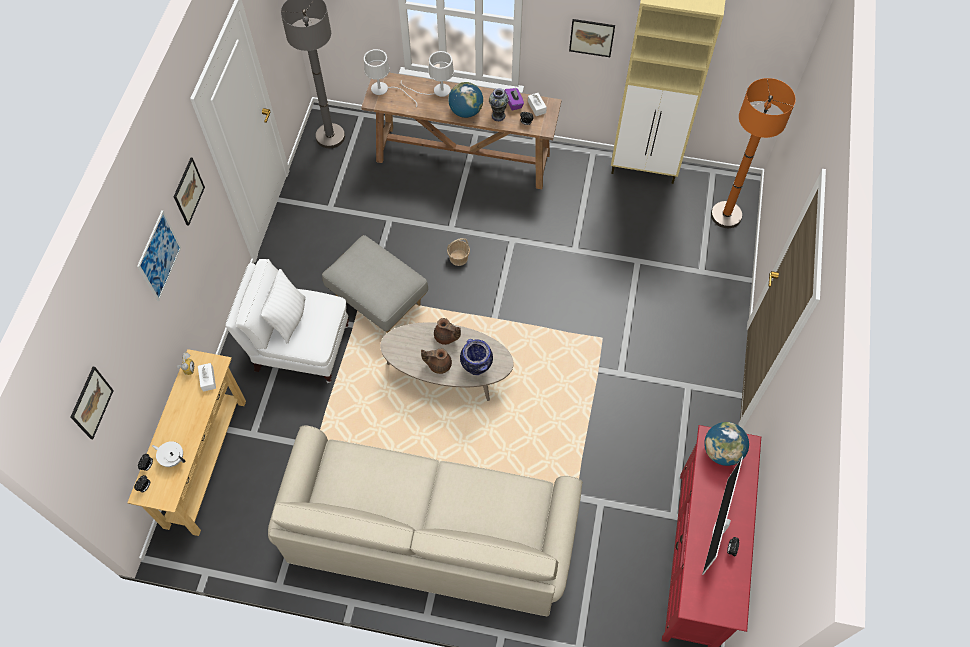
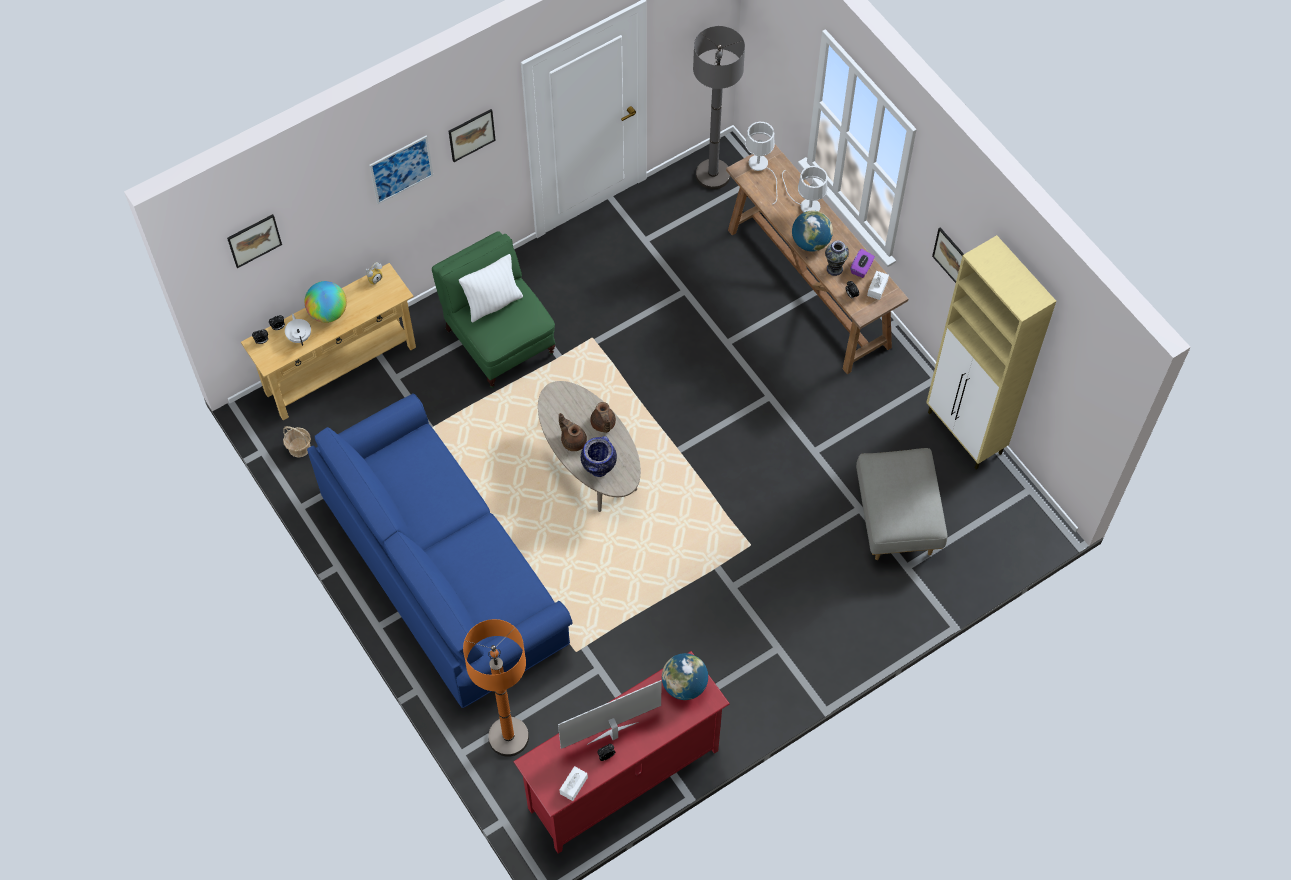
camera: 45 degrees right, 0 degrees up
(177, 422) = (328, 313): none -> globe
(208, 379) = (380, 298): white tissue box -> white tissue box (573, 785)
(299, 347) = (499, 339): white armchair -> green armchair
(379, 299) = (602, 353): grey ottoman -> grey ottoman (897, 519)
(428, 534) = (442, 570): beige sofa -> blue sofa
(459, 258) = (705, 374): basket -> basket (299, 447)
(726, 215) = (991, 539): orange floor lamp -> orange floor lamp (508, 737)

